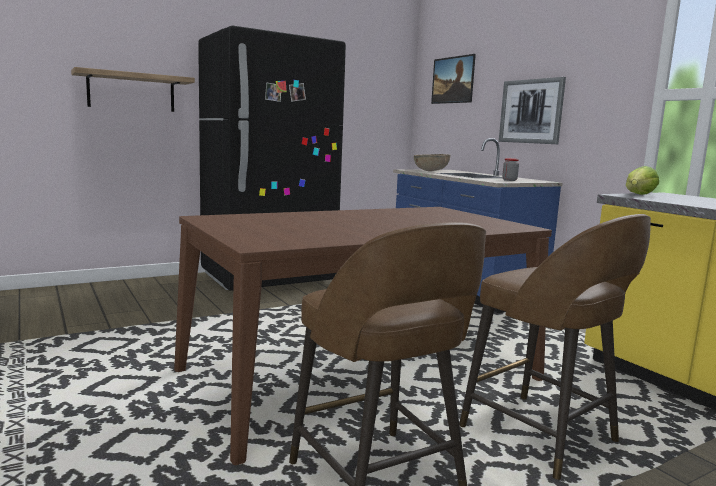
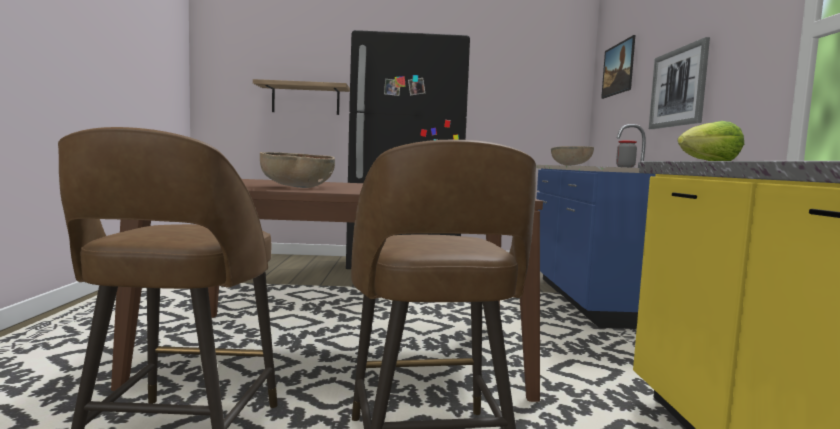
camera: 30 degrees right, 5 degrees down
(358, 232) = (297, 187): none -> brown bowl

